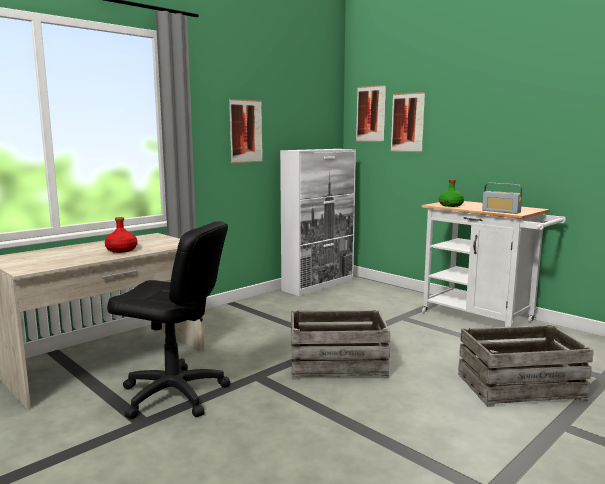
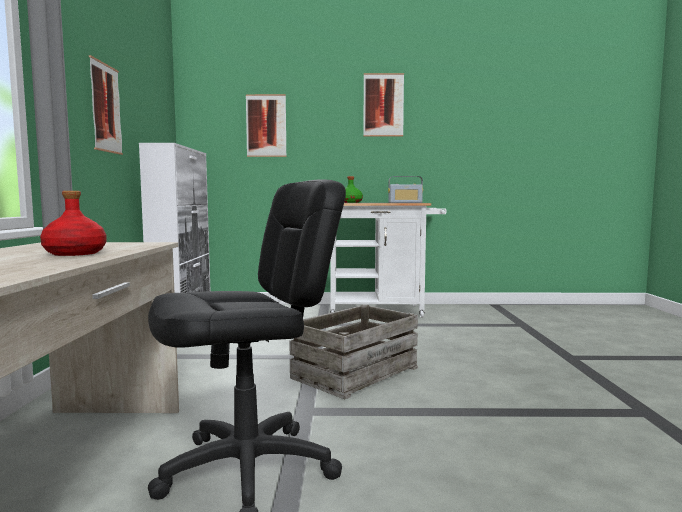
camera: 45 degrees left, 5 degrees down
(370, 114) = (216, 115): picture -> picture (383, 105)
(519, 386) = (500, 344): crate -> none

